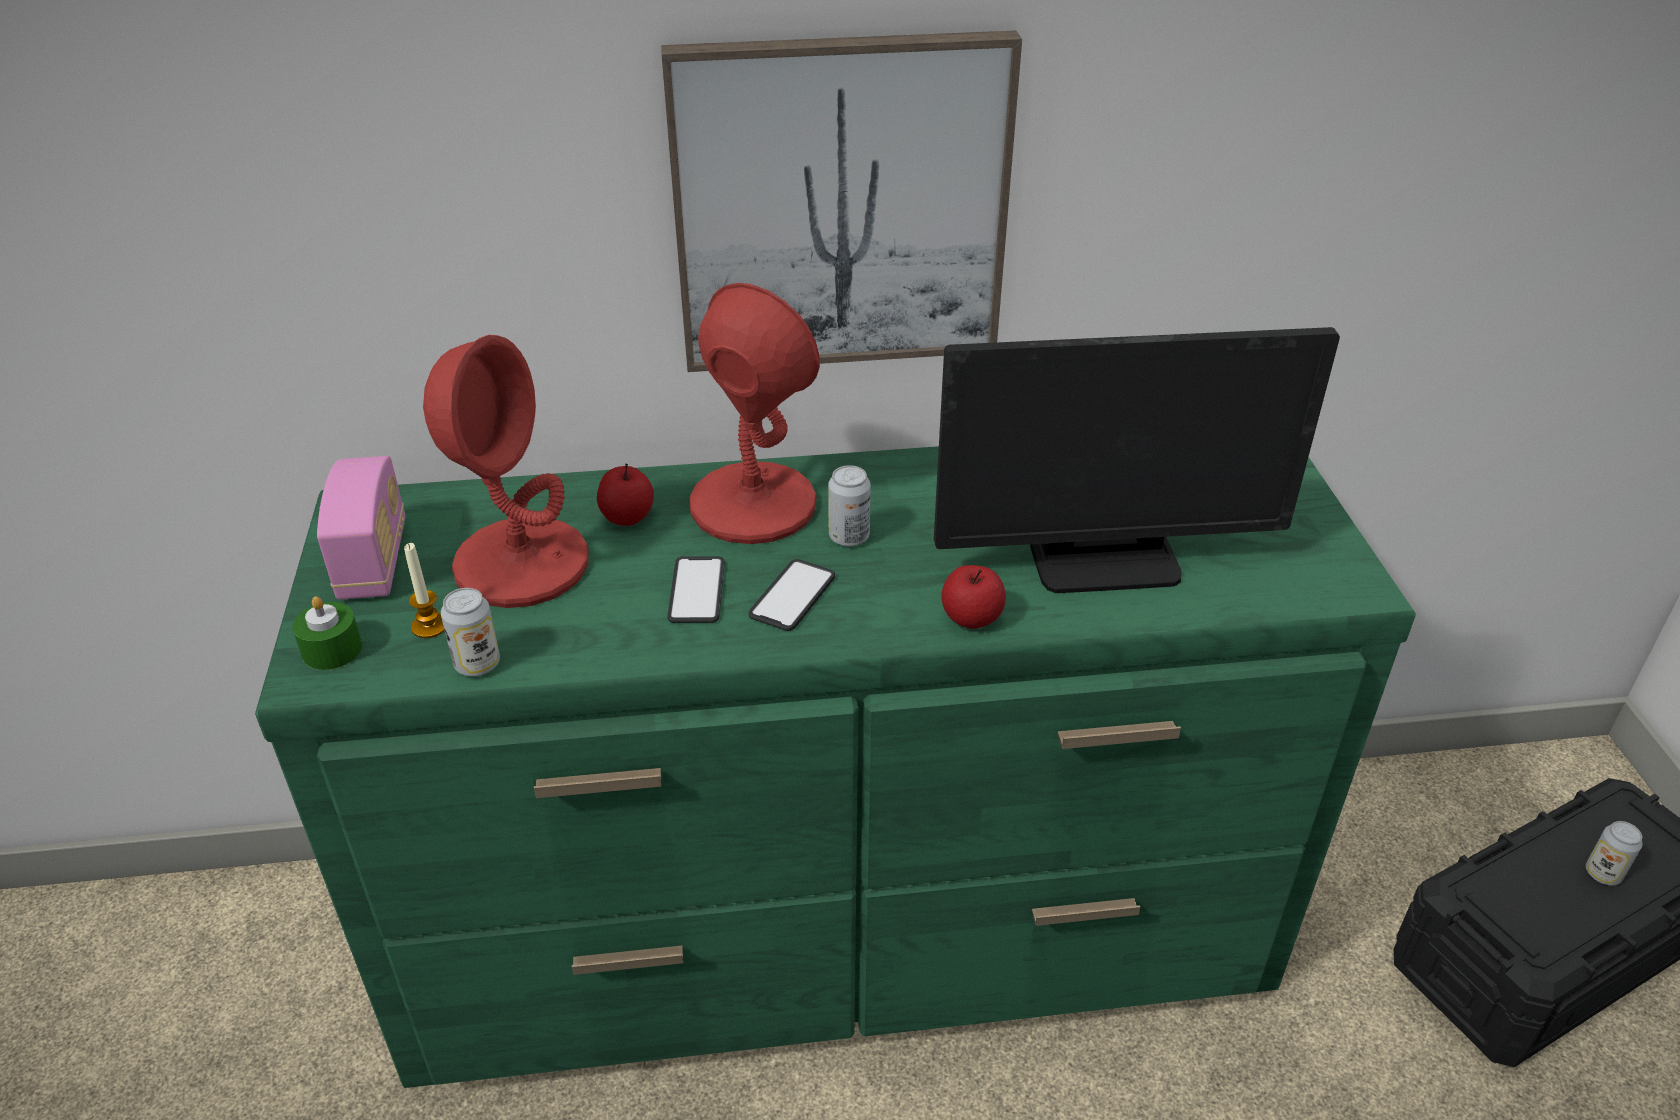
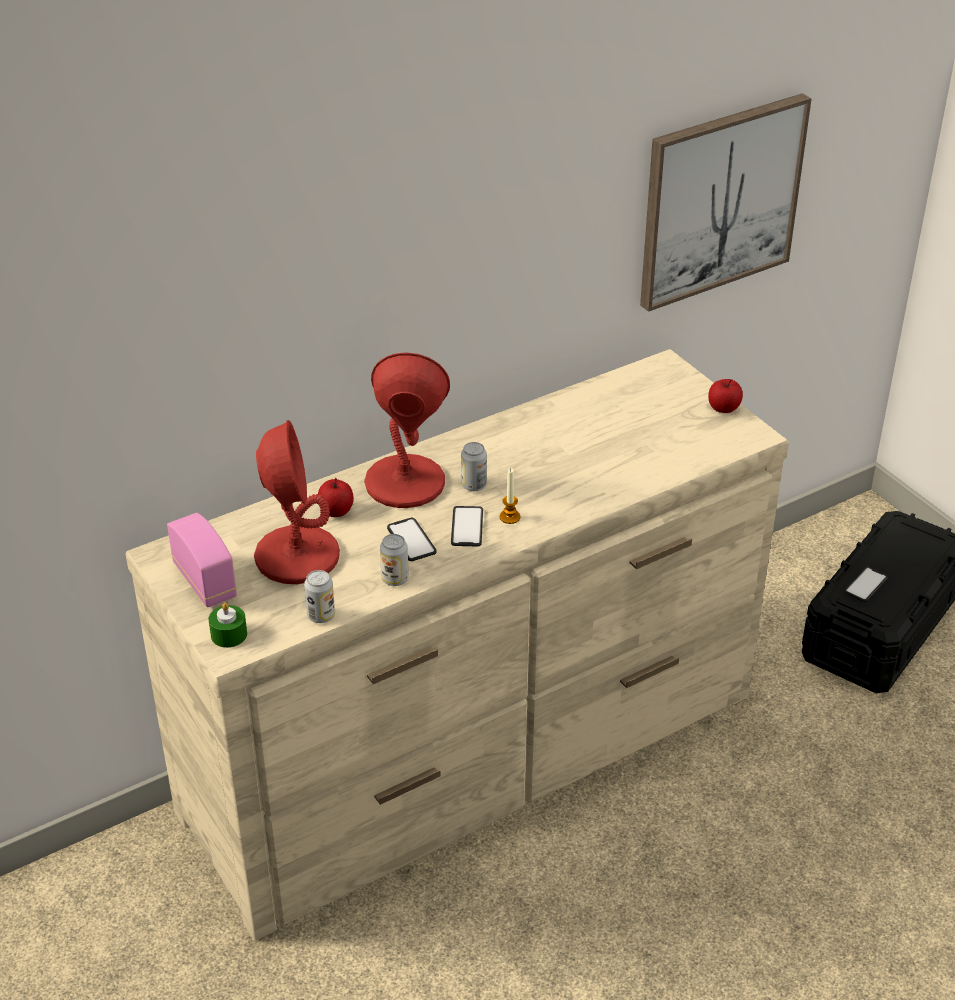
camera: 25 degrees left, 0 degrees up
(429, 626) = (274, 605): candle -> candle (509, 517)
(840, 206) = (422, 290): picture -> picture (720, 200)
(841, 928) = (475, 754): green dresser -> beige dresser
(971, 618) = (571, 510): apple -> apple (724, 408)
(1104, 560) = (620, 458): monitor -> none
(1527, 886) = (865, 585): none -> phone
(1602, 874) = (901, 566): can -> can (395, 579)

